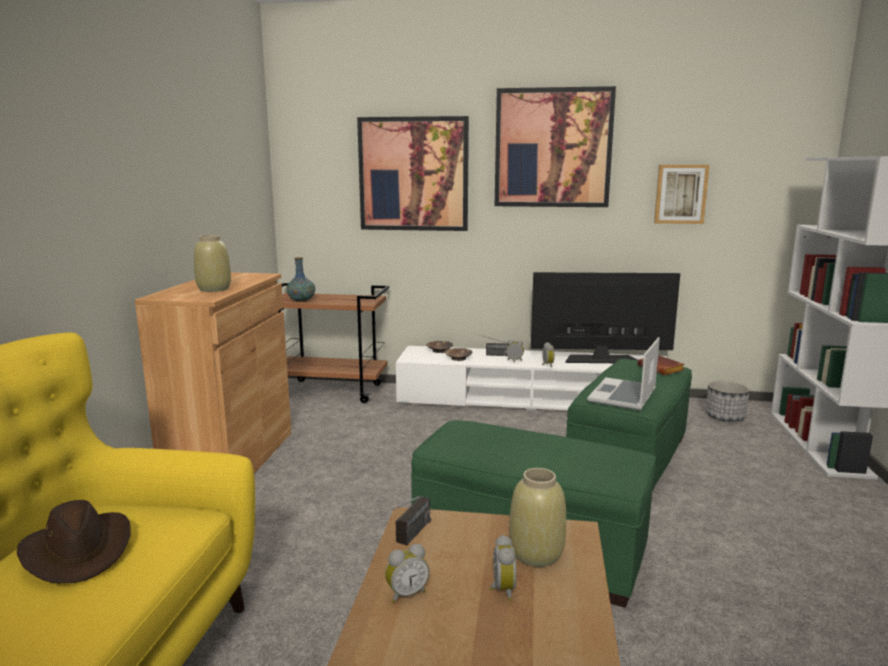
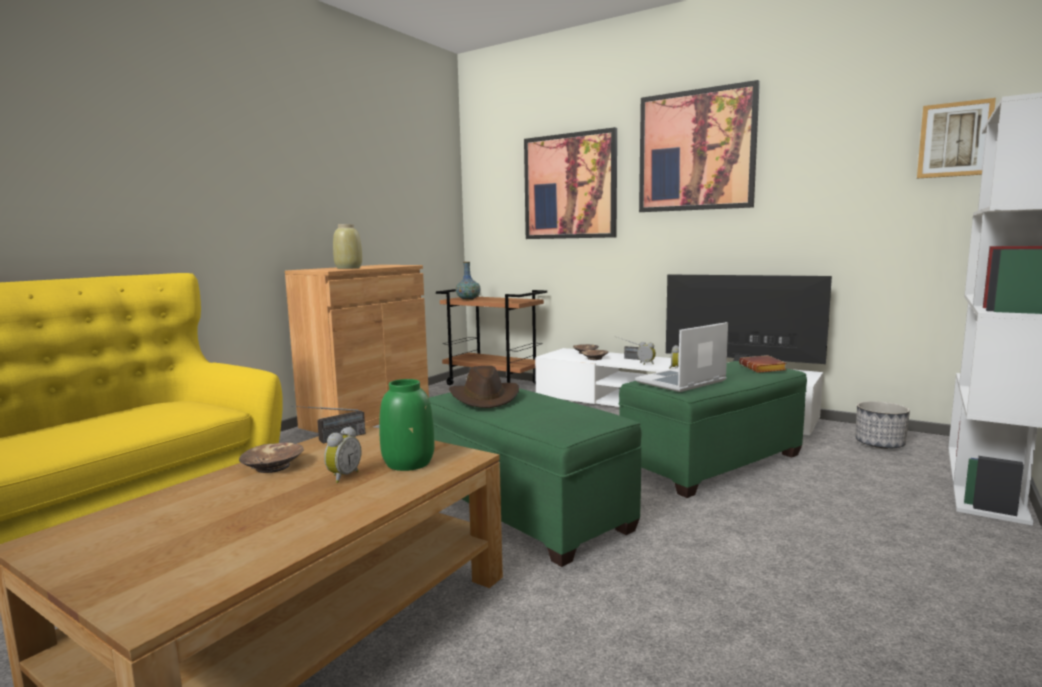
camera: 25 degrees right, 5 degrees down
(78, 551) = (131, 415): brown hat -> brown hat (485, 398)
(406, 593) = (273, 466): alarm clock -> brown bowl
(536, 554) = (408, 463): beige vase -> green vase
(680, 194) = (836, 189): picture -> picture (954, 140)

